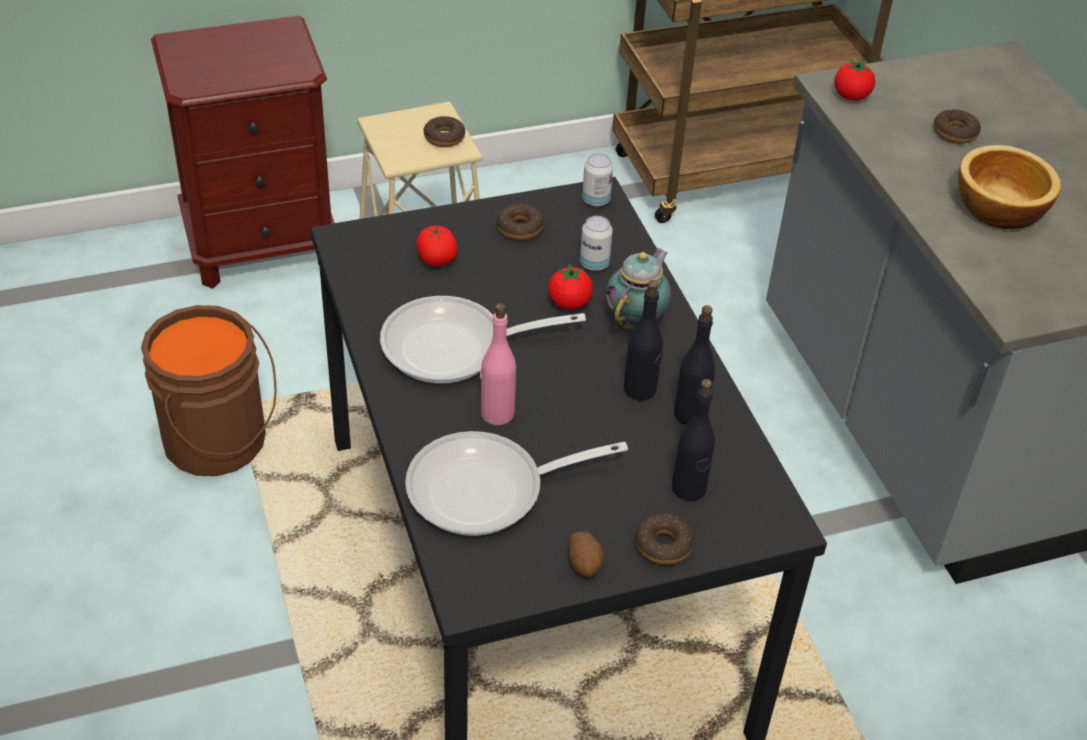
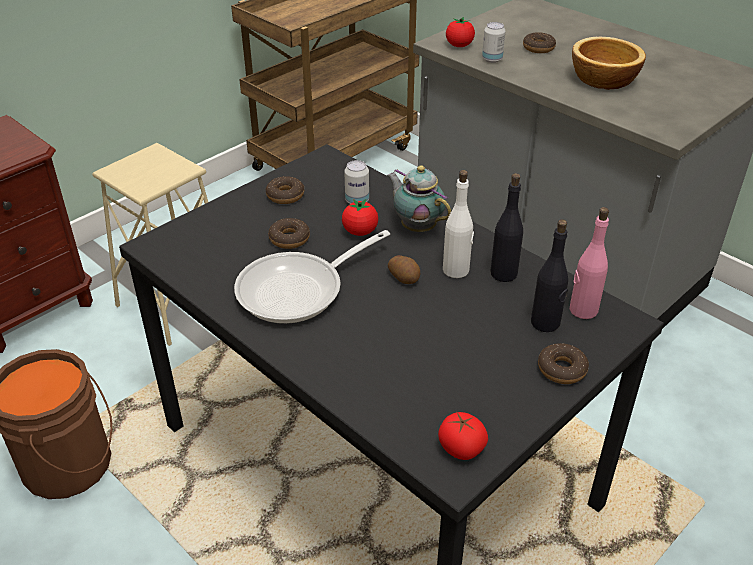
camera: 25 degrees left, 5 degrees down
(436, 260) = (238, 235): tomato -> tomato (461, 448)
(444, 137) = (169, 165): donut -> donut (289, 239)
(488, 490) = (404, 383): frying pan -> none
(497, 413) = (366, 325): pink bottle -> pink bottle (583, 310)
(585, 563) = (518, 406): potato -> potato (404, 278)
(595, 200) = (325, 161): can -> can (492, 59)
(637, 321) = (417, 227): teapot -> teapot turned 45 degrees counterclockwise
(640, 389) = (456, 270): black bottle -> white bottle

